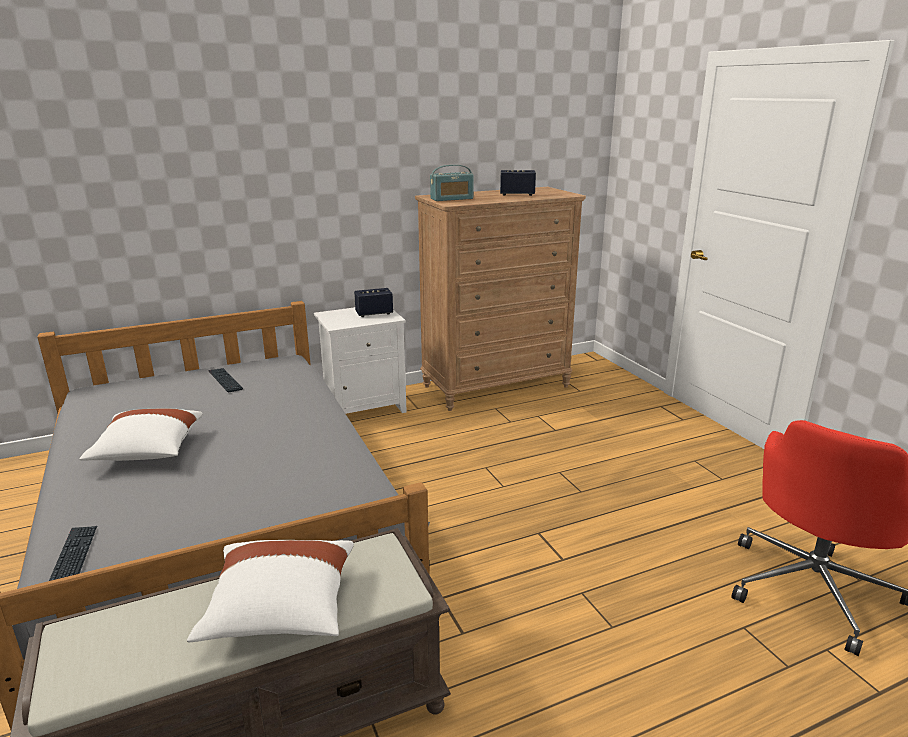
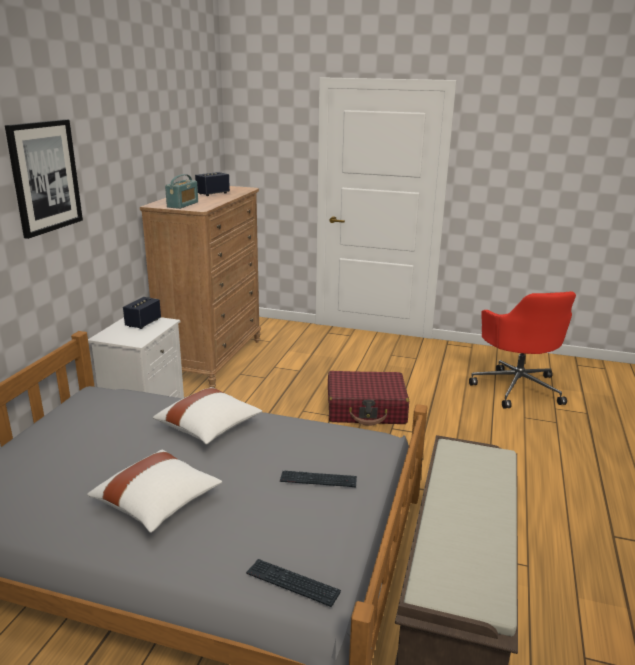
camera: 50 degrees left, 0 degrees up
(225, 381) = (82, 430): keyboard -> keyboard (318, 480)
(278, 148) = (45, 177): none -> picture
(280, 610) = (481, 499): white pillow -> white pillow (209, 428)
(550, 499) = (366, 409): none -> red suitcase

